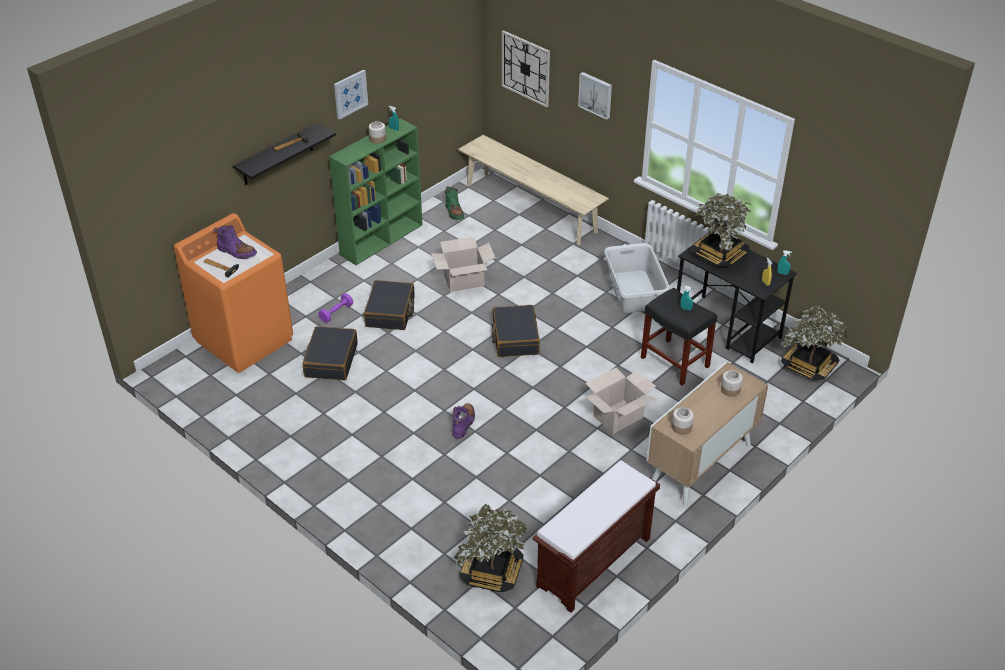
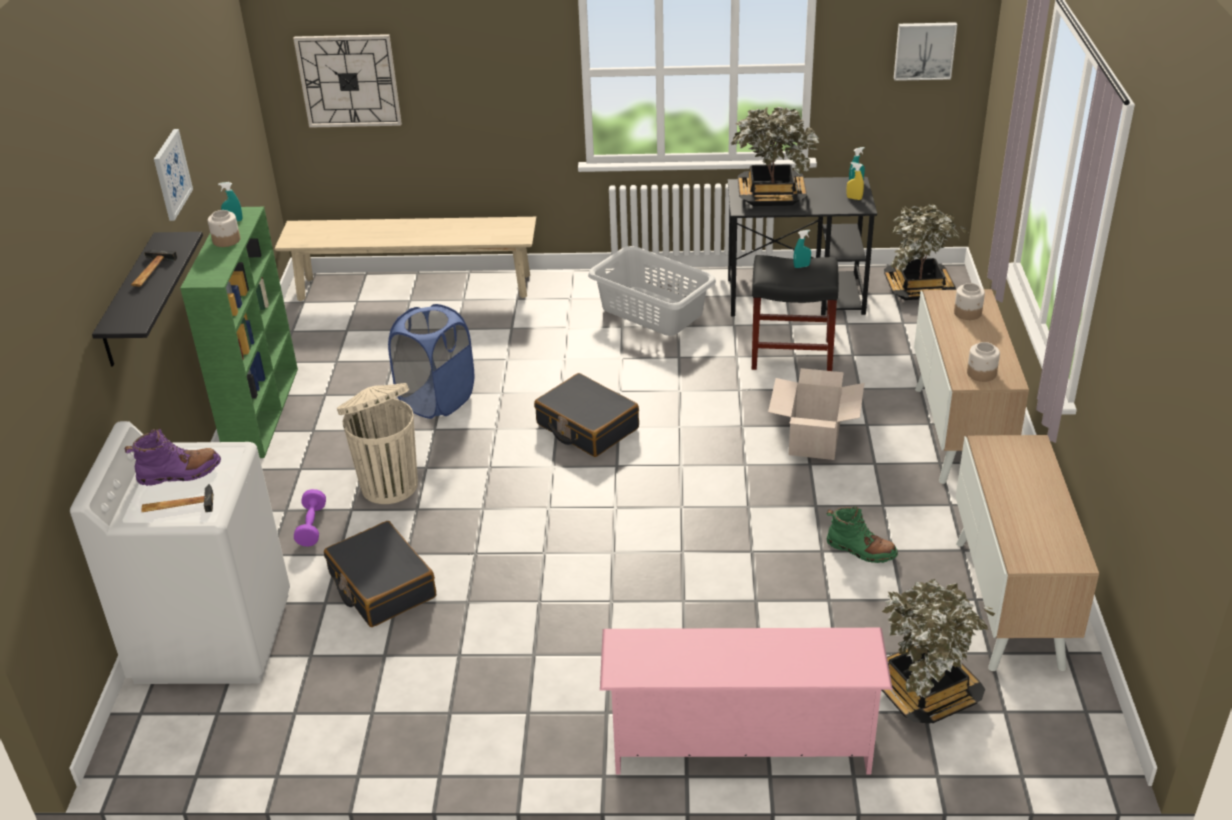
camera: 40 degrees left, 5 degrees down
(244, 340) = (213, 636): orange washing machine -> white washing machine
(381, 534) = (740, 746): none -> pink shoe rack
(390, 312) = (388, 485): black suitcase -> beige trash can
(454, 212) = (321, 336): green boot -> green boot (860, 550)
(463, 424) = (658, 552): purple boot -> none
(464, 280) = (437, 400): cardboard box -> blue laundry basket
(593, 563) = (1009, 603): brown bench -> cabinet
(596, 95) = (486, 69): picture -> picture (924, 50)

